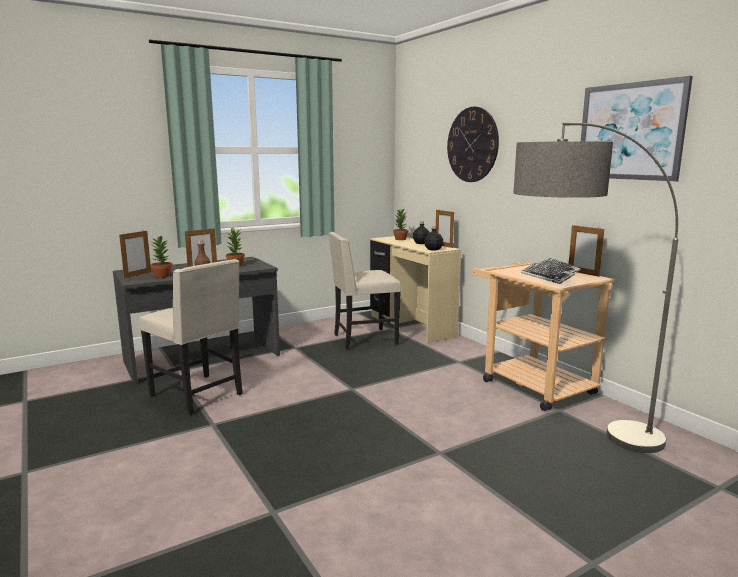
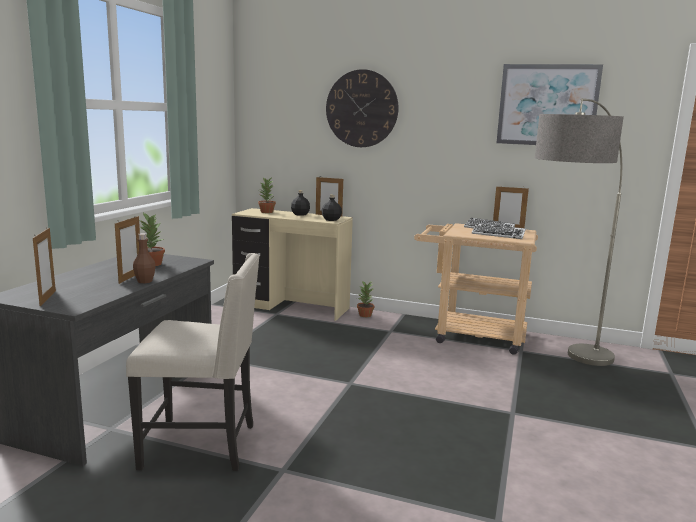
camera: 40 degrees left, 0 degrees up
(162, 276) = (92, 293): potted plant -> potted plant (365, 315)
(363, 339) = (271, 331): beige chair -> none

